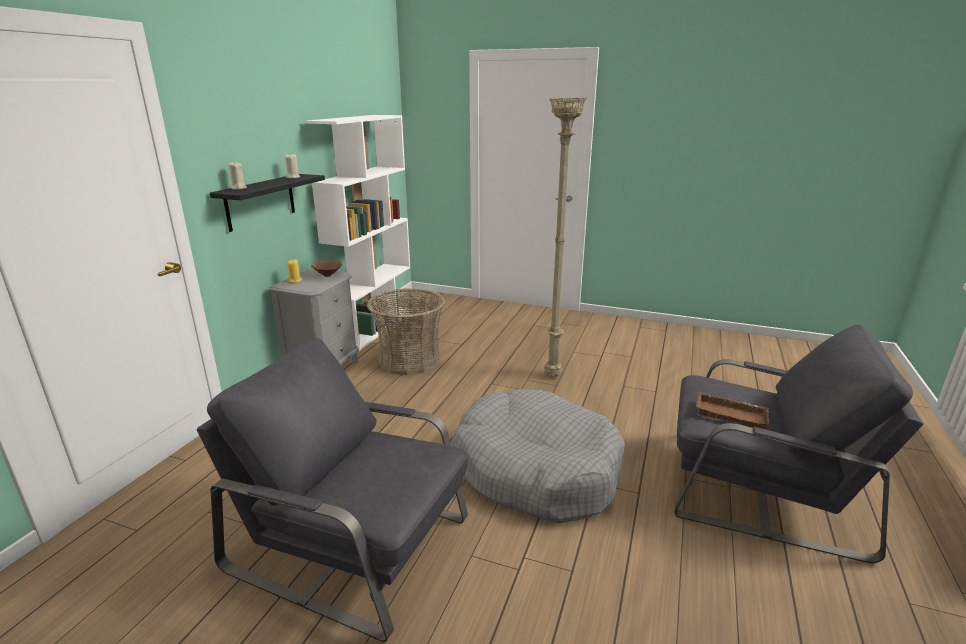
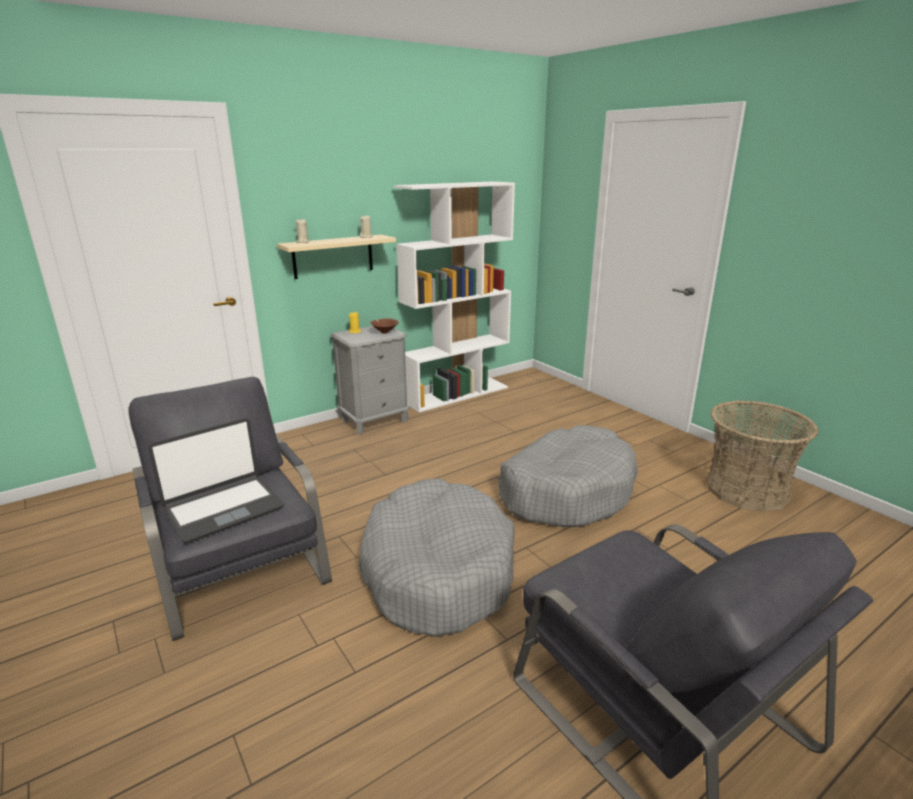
camera: 35 degrees right, 0 degrees up
(260, 202) = (333, 256): black shelf -> beige shelf
(384, 479) = (223, 508): none -> laptop
(409, 360) = (450, 432): basket -> basket (746, 490)
(552, 376) = (566, 491): beige floor lamp -> grey dog bed
(731, 414) = (605, 588): brown tray -> none

